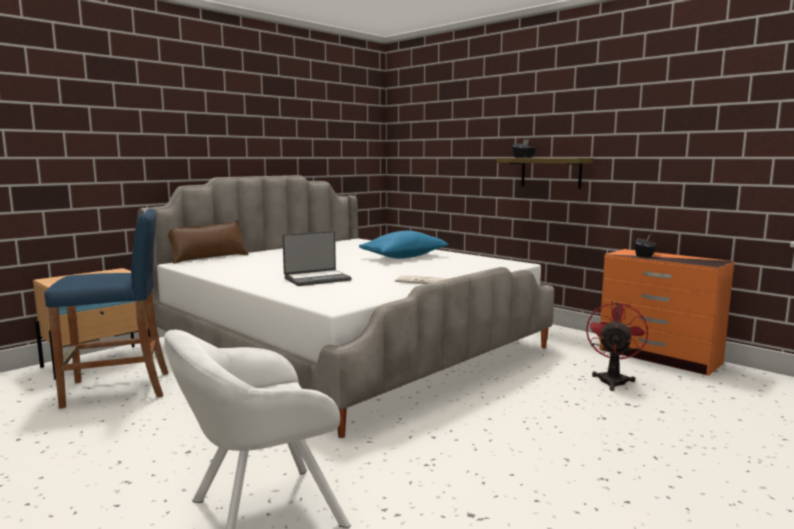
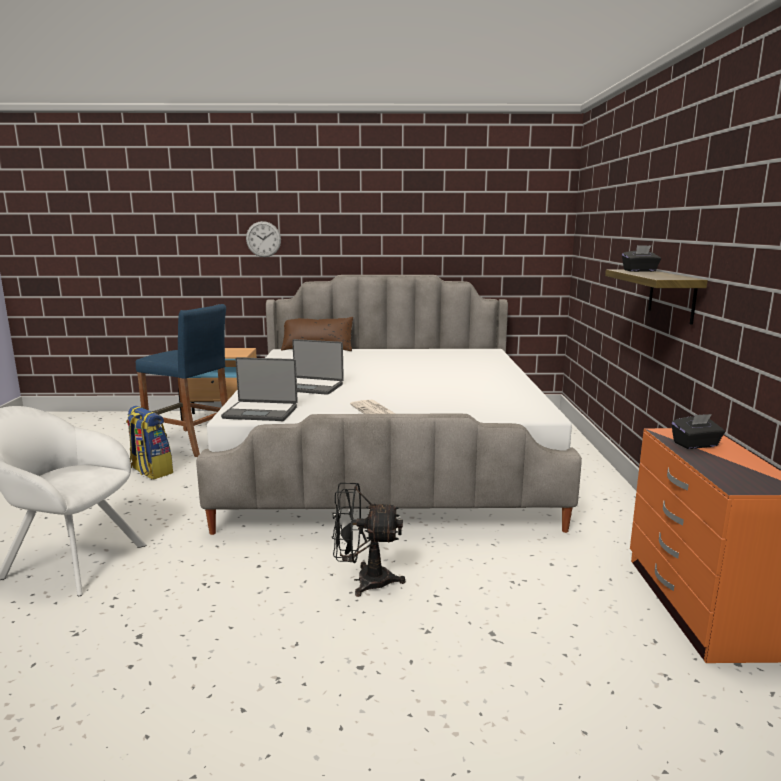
camera: 45 degrees right, 5 degrees up
(124, 138) = (263, 239): none -> wall clock
(138, 424) = (150, 471): none -> backpack
(347, 299) = (261, 412): none -> laptop
(403, 257) = (459, 380): blue pillow -> none
(516, 412) = (364, 581): none -> black fan
(613, 379) = (550, 601): red fan -> none

